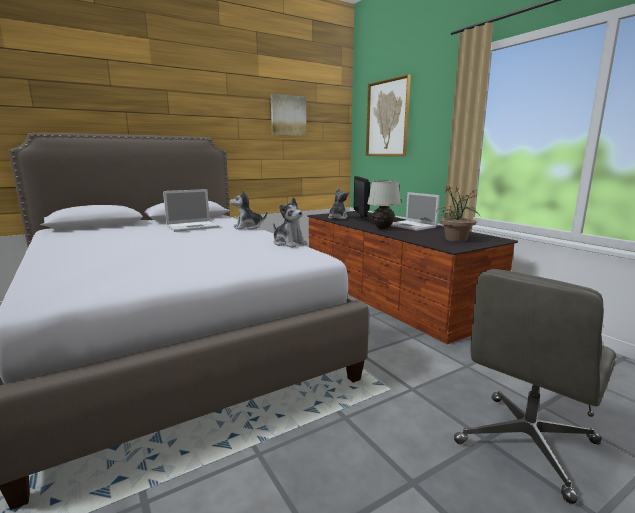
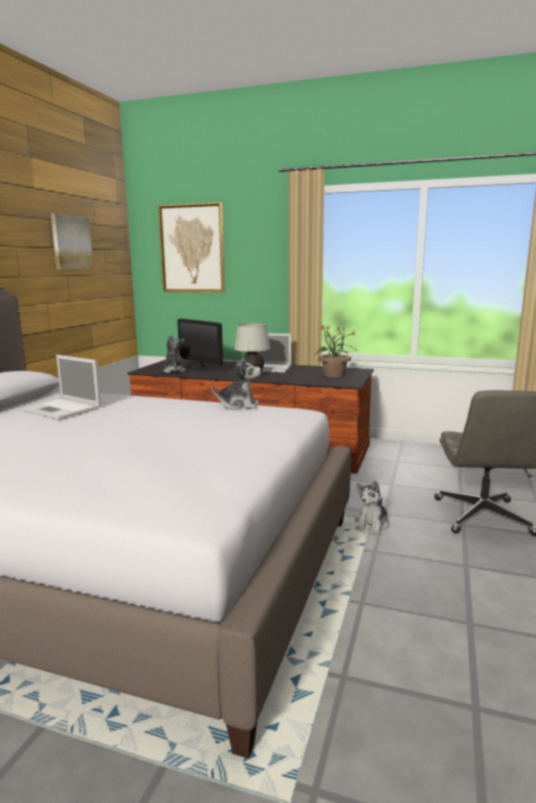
camera: 40 degrees left, 0 degrees up
(193, 226) = (62, 409): laptop -> laptop turned 105 degrees clockwise
(248, 227) = (136, 397): plush toy -> plush toy (372, 525)

